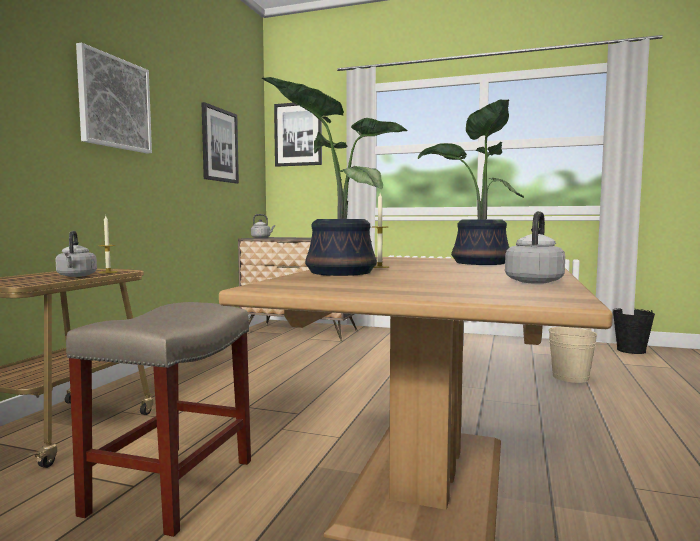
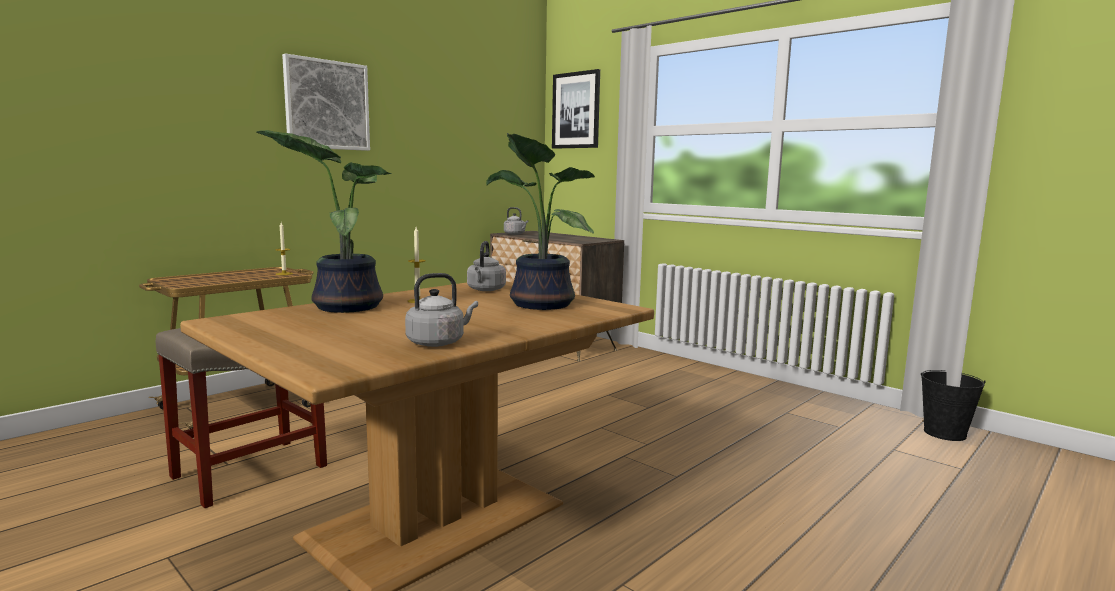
camera: 25 degrees right, 5 degrees up
(76, 276) = (243, 278): grey kettle -> grey kettle (485, 290)
(219, 145) = (469, 131): picture -> none
(570, 377) = (780, 452): beige bucket -> none

